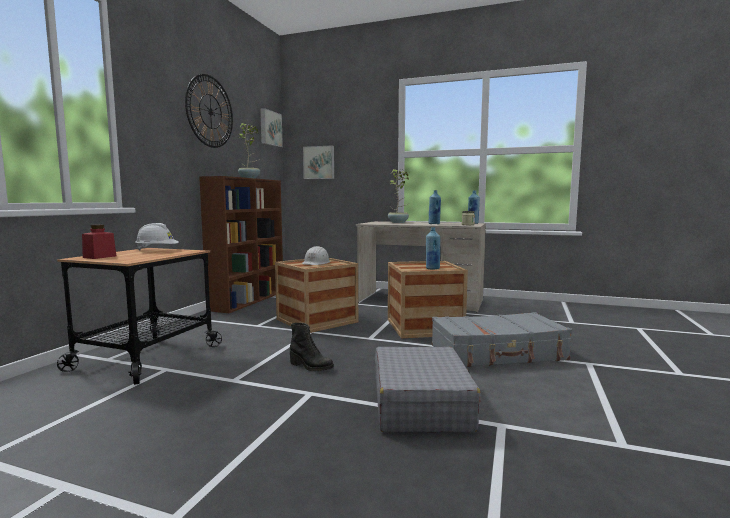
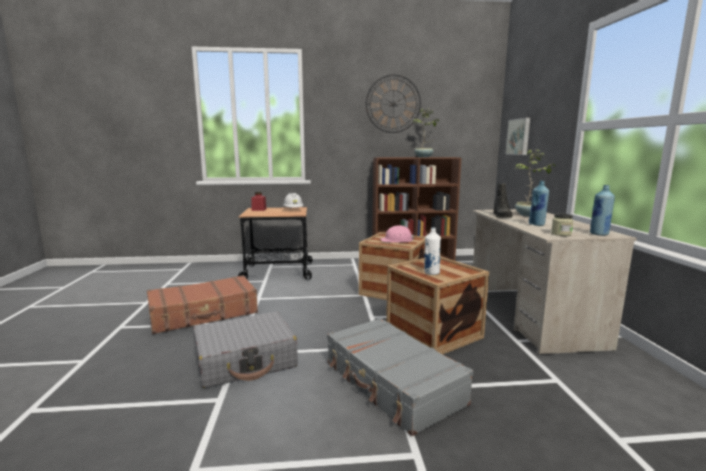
camera: 65 degrees right, 5 degrees up
(235, 422) = (204, 314): none -> brown suitcase
(270, 128) = (478, 104): picture -> none
(310, 367) = (292, 312): black boot -> black boot (501, 216)
(316, 263) = (397, 240): white hard hat -> pink hard hat
(432, 268) = (431, 273): blue bottle -> white bottle

